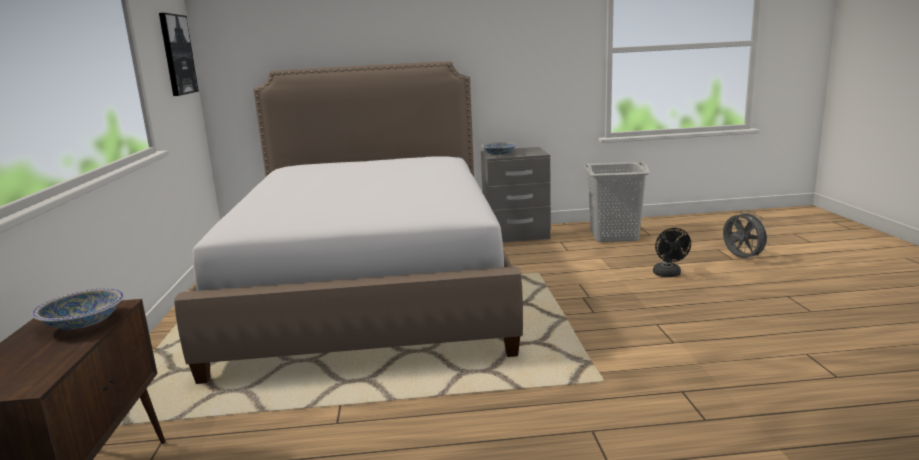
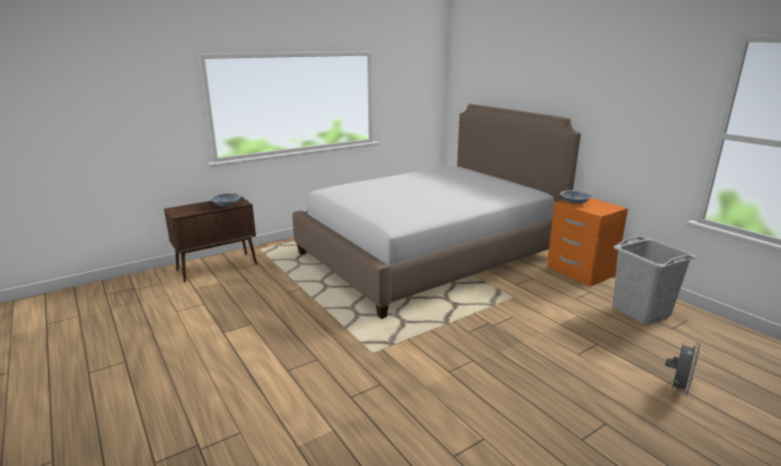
camera: 60 degrees right, 5 degrees up
(177, 54) = (420, 88): picture -> none
(516, 234) = (579, 272): grey nightstand -> orange nightstand
(668, 275) = (579, 352): black fan -> none

